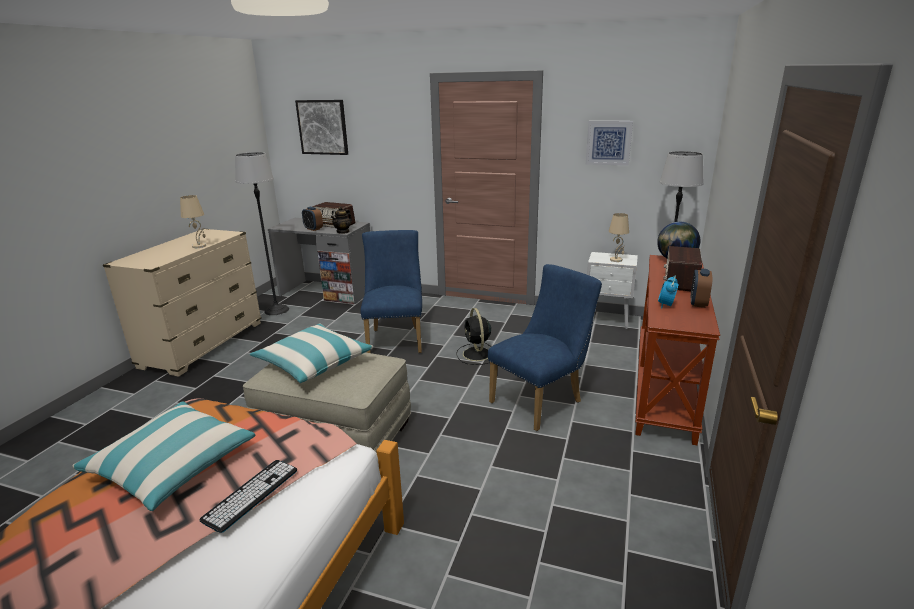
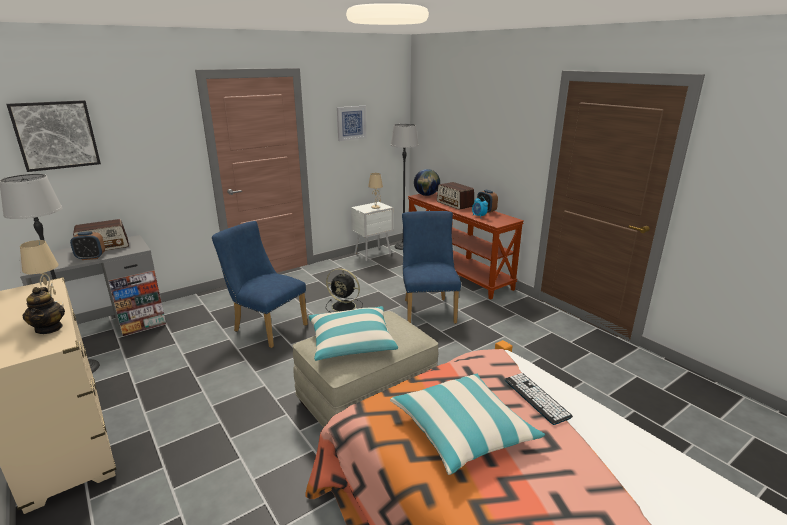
camera: 55 degrees left, 0 degrees up
(343, 232) = (138, 249): teapot -> teapot (49, 328)

